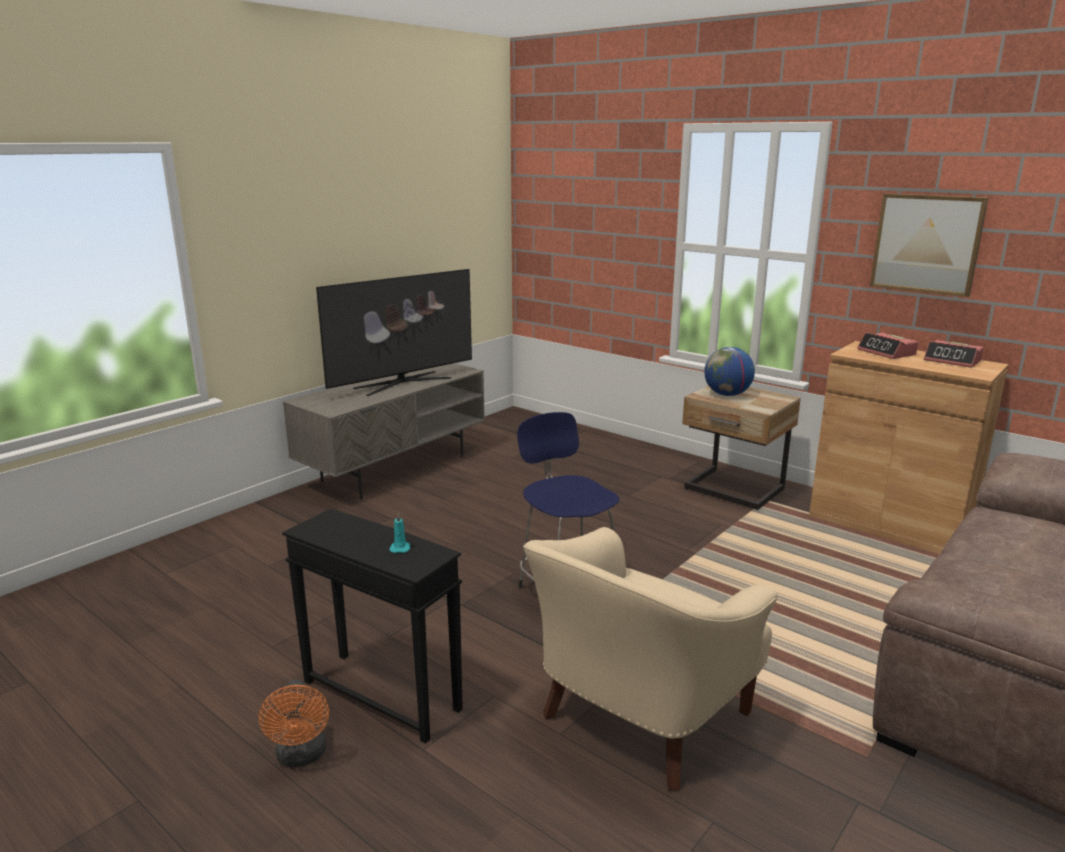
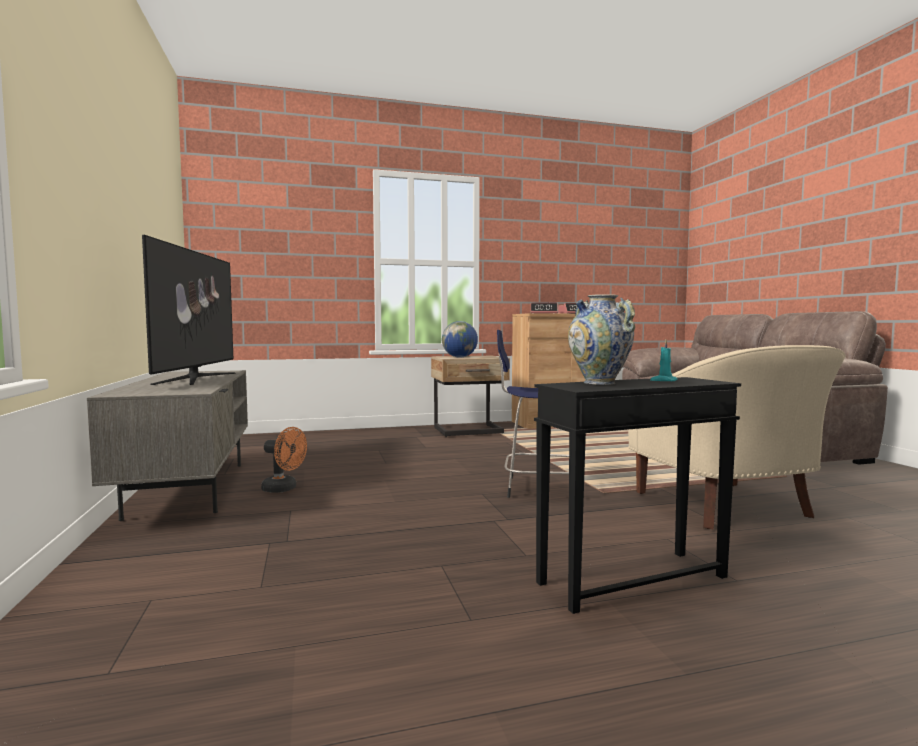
camera: 55 degrees left, 15 degrees down
(301, 756) = (727, 643): orange fan -> orange fan (284, 489)
(354, 528) = (599, 383): none -> vase
(926, 243) = (541, 251): picture -> none

